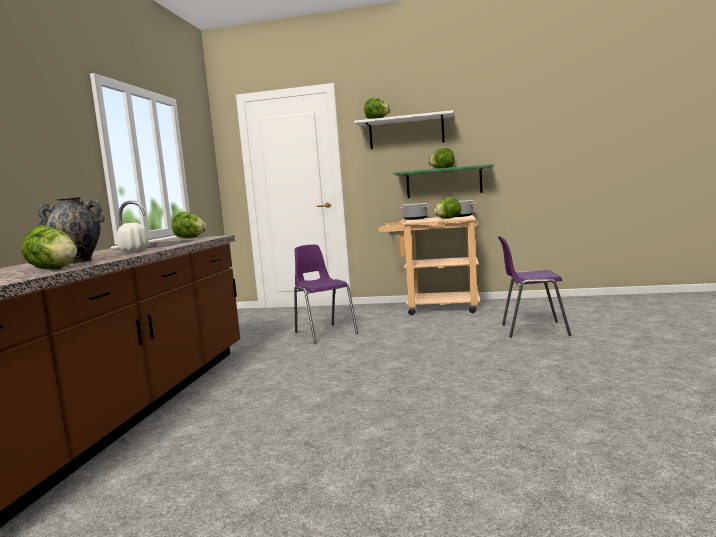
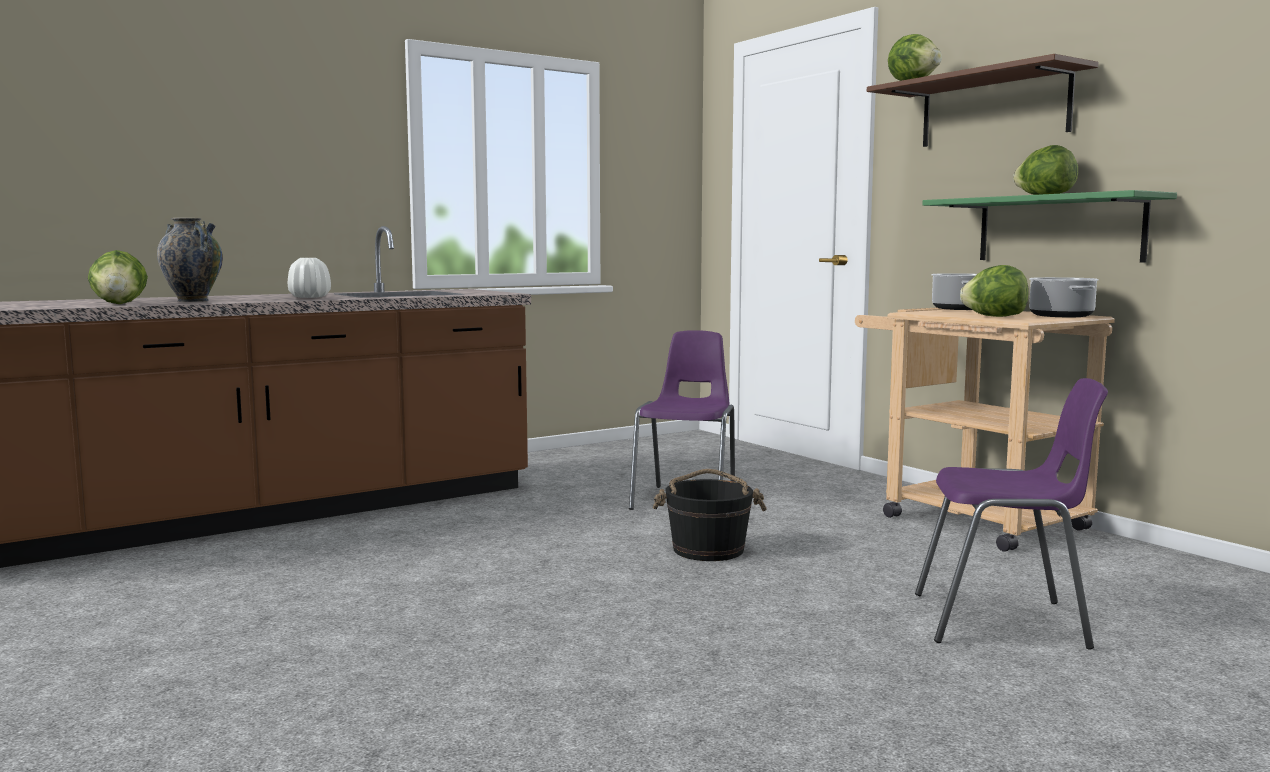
camera: 45 degrees right, 0 degrees up
(189, 238) = (485, 291): lettuce -> none
(392, 344) = (708, 549): none -> black bucket
(406, 132) = (994, 109): white shelf -> brown shelf
(532, 330) = (1004, 622): purple chair -> purple chair turned 135 degrees clockwise

